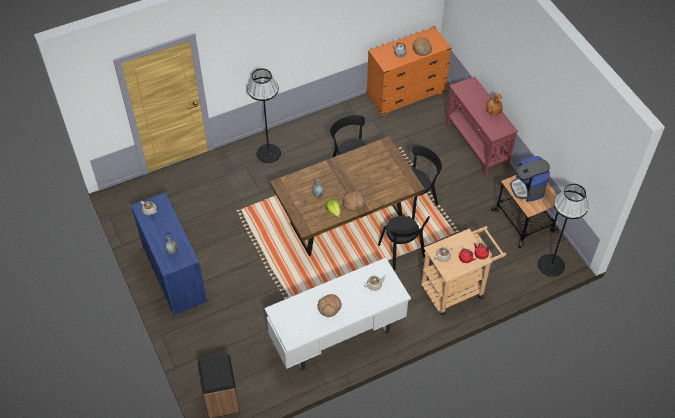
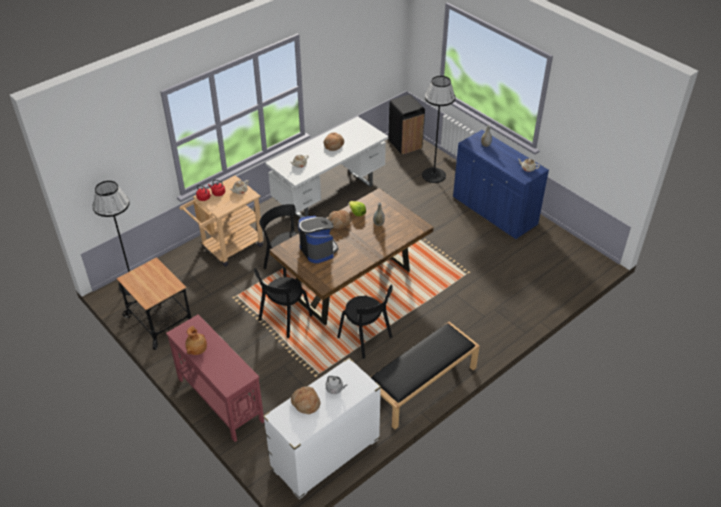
camera: 165 degrees right, 10 degrees down
(268, 153) = (468, 336): black floor lamp -> black floor lamp (433, 175)
(322, 124) = (421, 385): none -> black bench
(406, 94) = (325, 455): orange dresser -> white dresser
(527, 188) = (155, 284): coffee machine -> coffee machine (318, 250)

